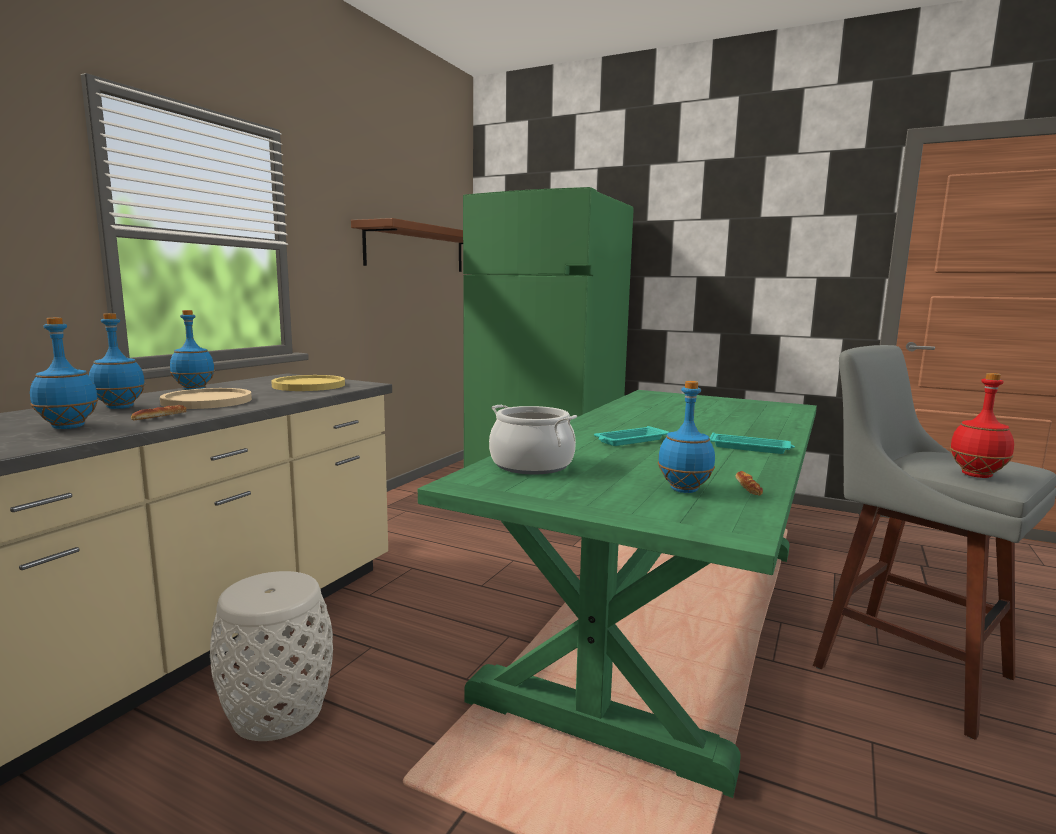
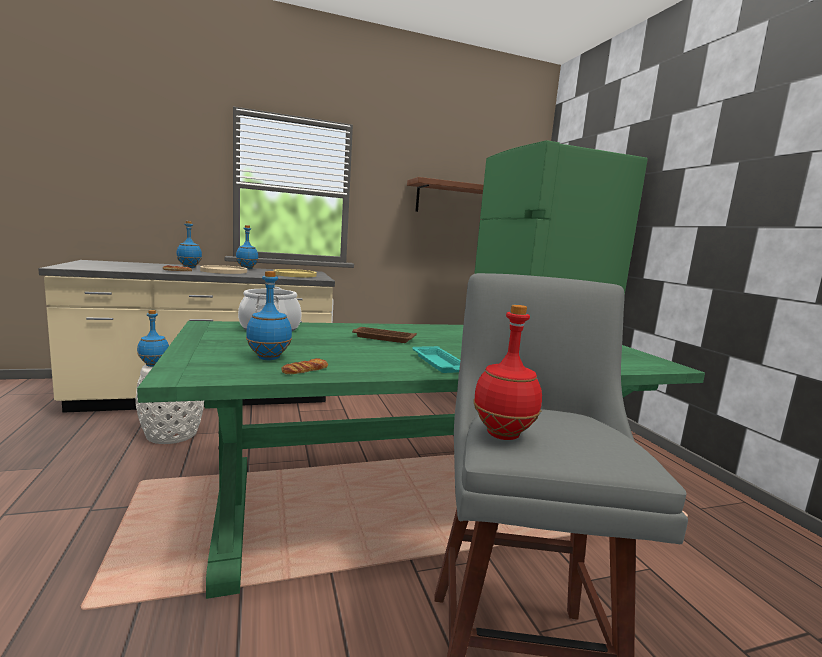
camera: 45 degrees right, 0 degrees up
(69, 427) = (141, 268): blue bottle -> blue bottle (154, 365)
(630, 440) = (382, 338): turquoise tray -> brown tray

